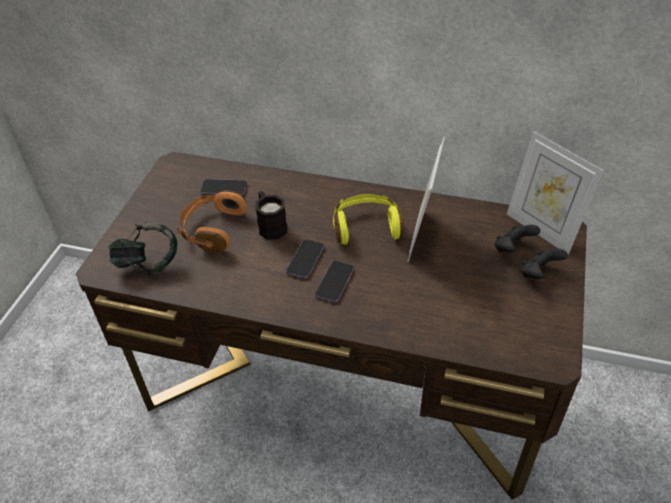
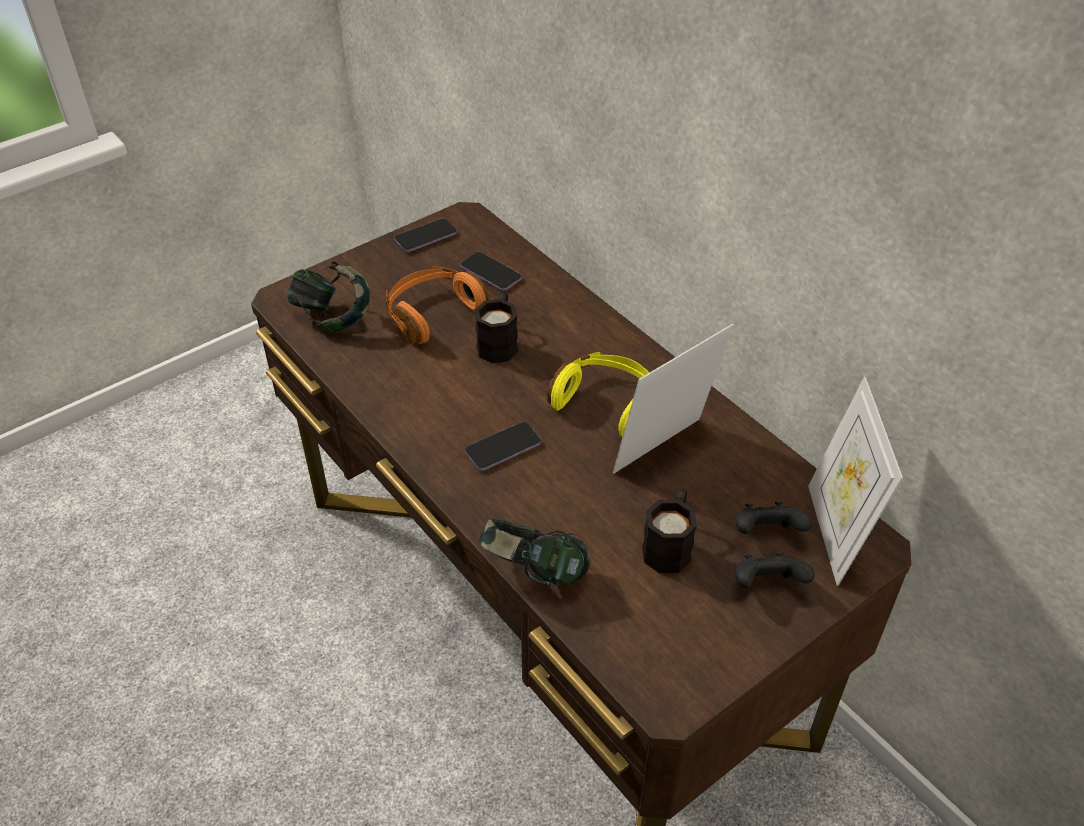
camera: 35 degrees right, 0 degrees up
(305, 260) = (497, 403): phone -> phone (425, 237)
(422, 339) = (534, 572): none -> headphones
(474, 282) = (669, 545): none -> black mug

